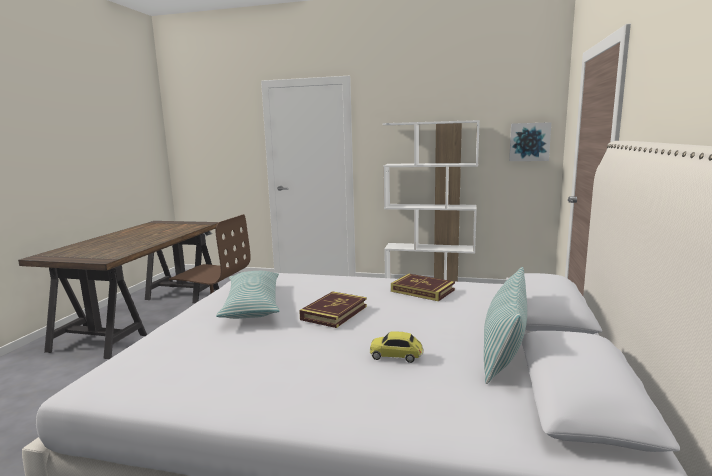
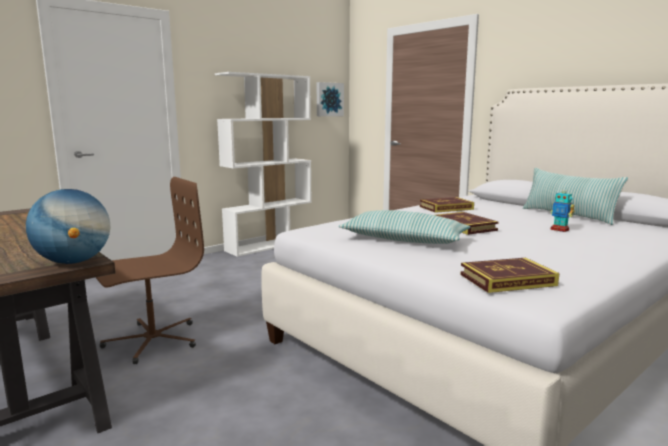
camera: 55 degrees left, 0 degrees up
(101, 259) = (73, 262): none -> globe
(143, 362) = (507, 280): none -> book
(396, 356) = (559, 230): toy car -> toy robot

